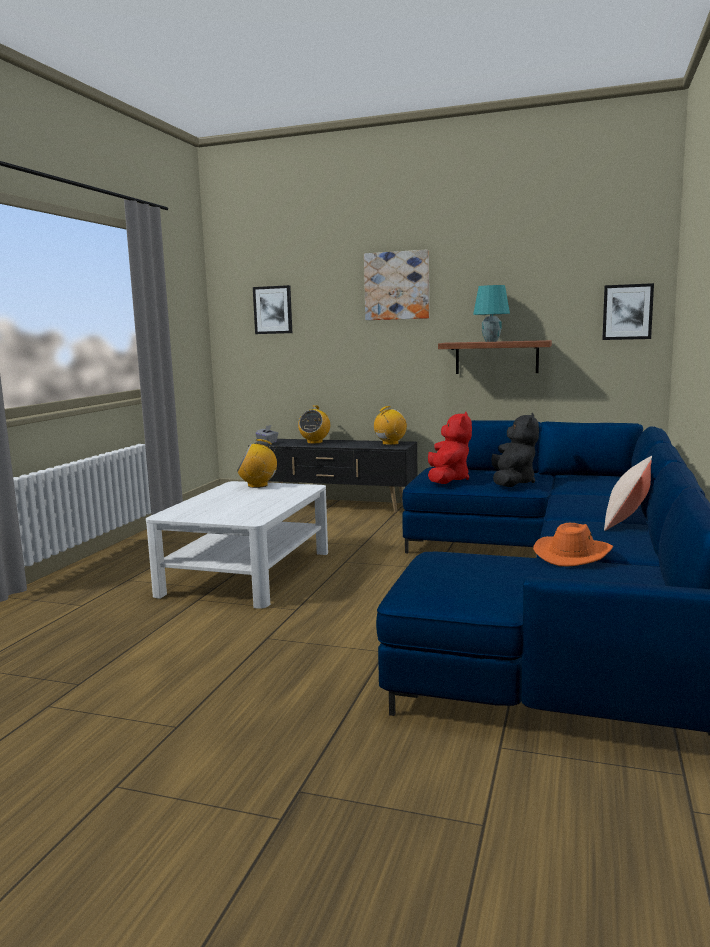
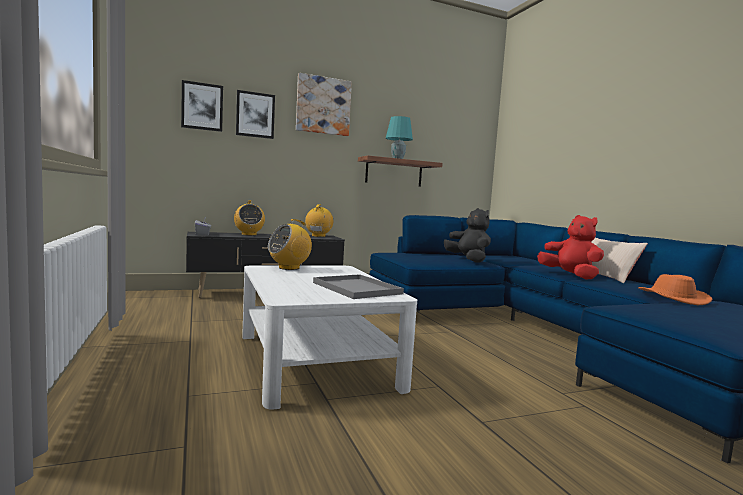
camera: 40 degrees left, 5 degrees down
(248, 510) = (358, 288): none -> grey tray
(447, 480) = (425, 259): red plush toy -> red plush toy (570, 276)
(627, 312) = (472, 151): picture -> picture (255, 115)

